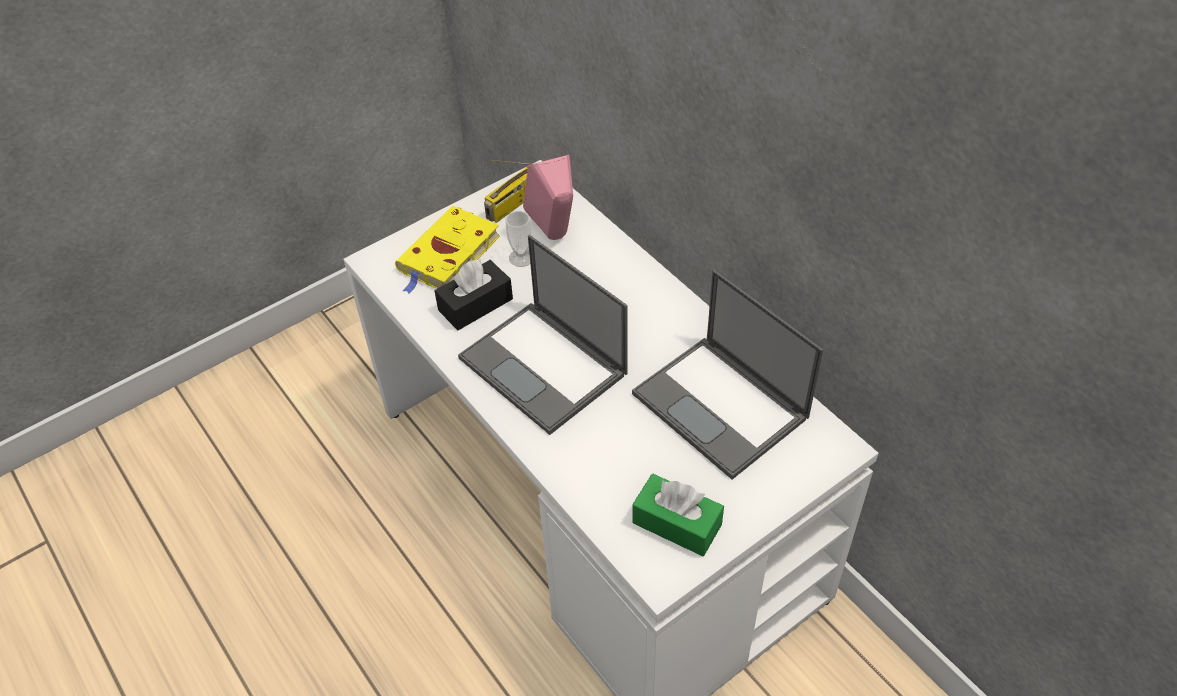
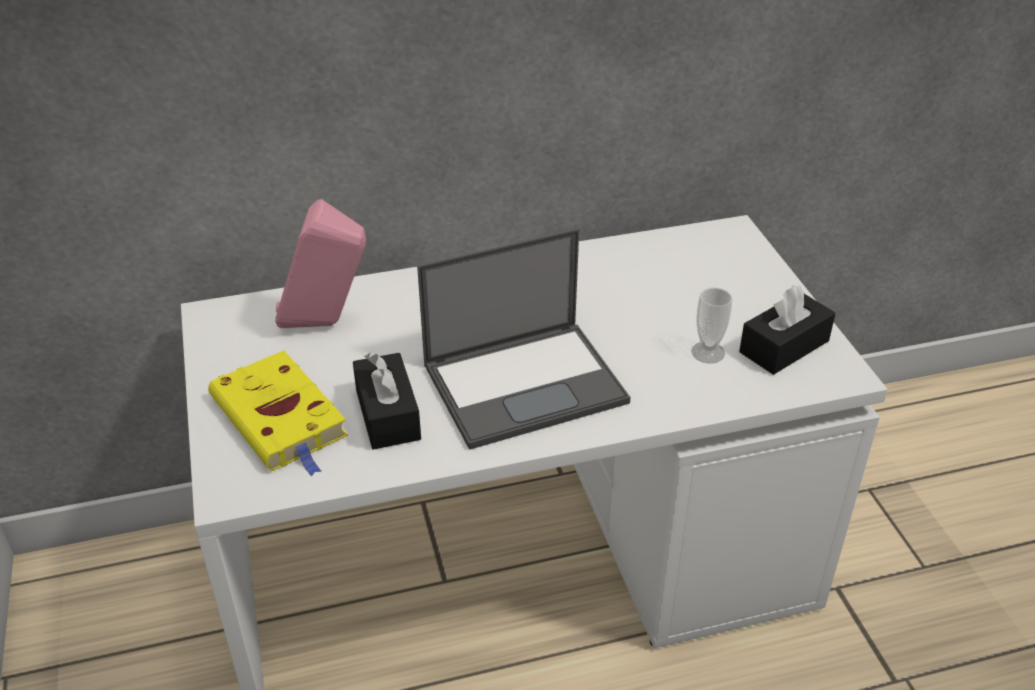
camera: 70 degrees left, 10 degrees down
(514, 204) = (240, 341): radio -> none
(521, 258) = (338, 358): cup -> cup (708, 352)
(677, 523) = (784, 346): green tissue box -> black tissue box
(722, 406) = (651, 280): laptop -> none

